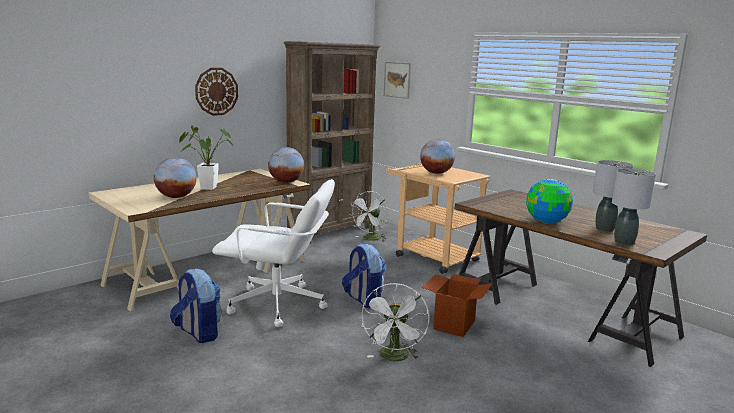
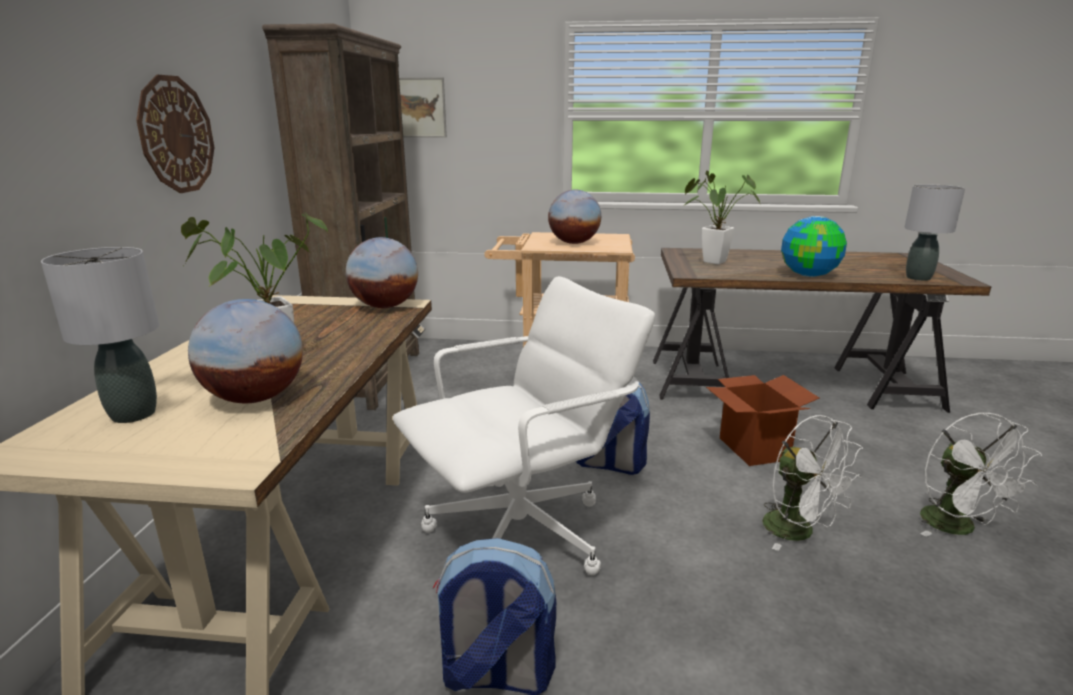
camera: 40 degrees left, 5 degrees up
(370, 239) = (449, 370): white fan -> white fan (957, 528)
(511, 201) = (709, 261): none -> potted plant
(604, 229) = (864, 269): grey table lamp -> grey table lamp (132, 414)

